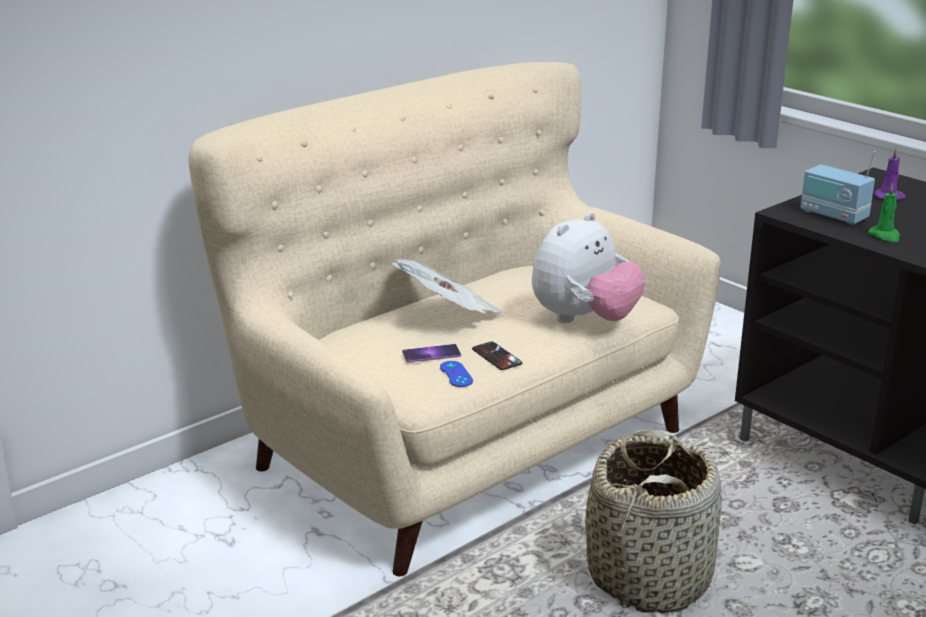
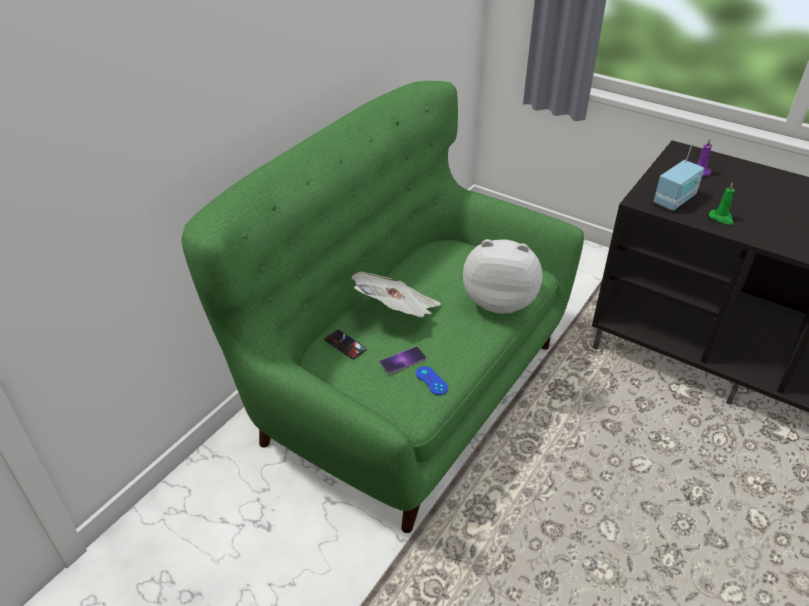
camera: 15 degrees left, 15 degrees up
(464, 441) = (405, 386): beige sofa -> green sofa
(496, 356) = (453, 354): phone -> phone (345, 345)
(584, 320) = (499, 301): plush toy -> plush toy turned 105 degrees counterclockwise
(649, 576) = (581, 491): basket -> none
(833, 216) = (675, 200): radio -> radio turned 75 degrees counterclockwise

